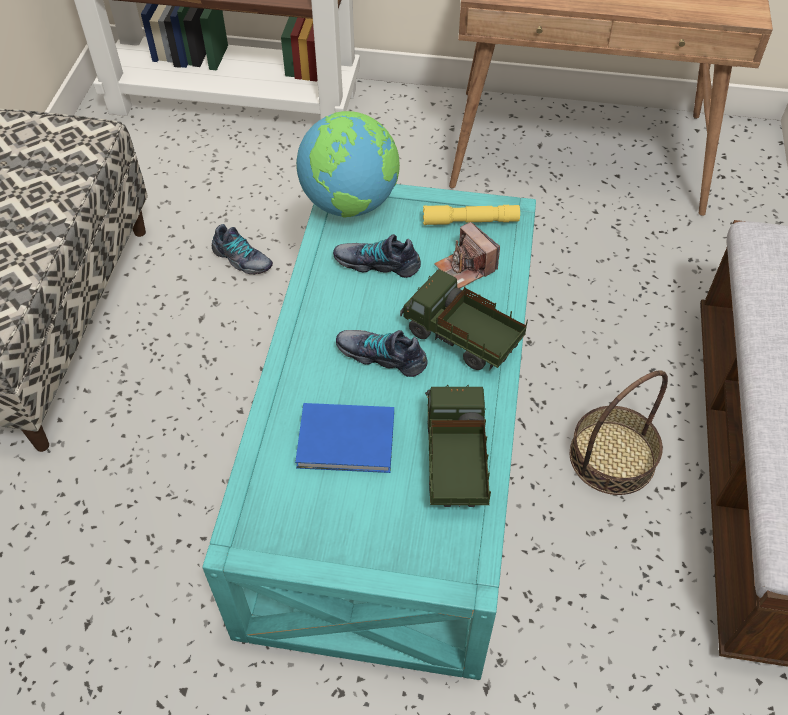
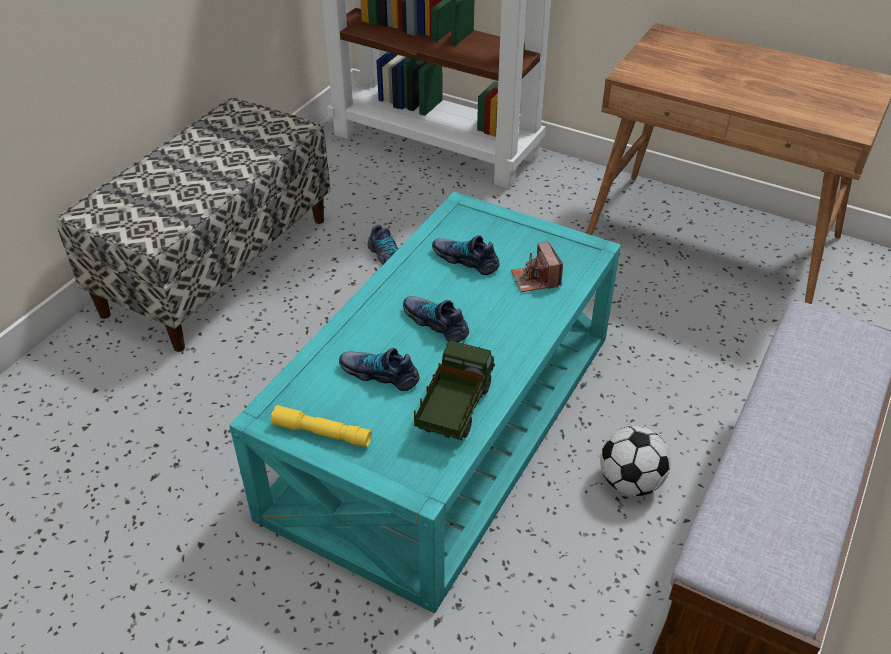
camera: 20 degrees right, 10 degrees down
(348, 441) = (380, 374): blue book -> shoe
(350, 203) = (465, 214): globe -> none
(460, 340) = (504, 327): toy truck -> none
(470, 221) = (556, 247): yellow flashlight -> yellow flashlight (322, 433)
(612, 457) = (630, 482): basket -> football

